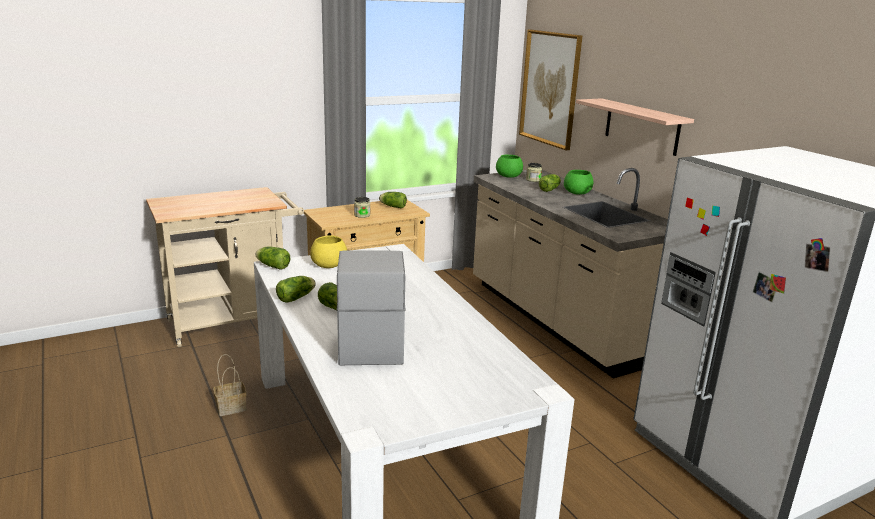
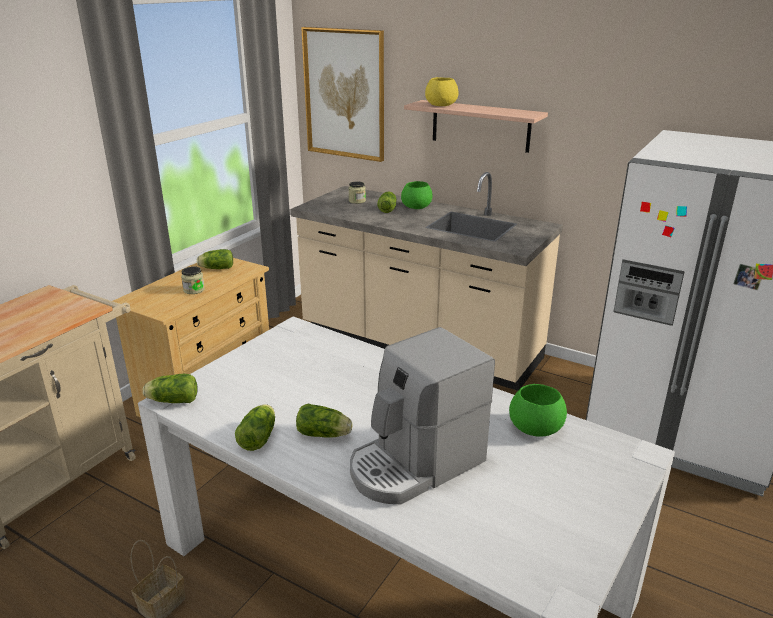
camera: 30 degrees left, 5 degrees up
(328, 265) = (241, 374): yellow bowl -> yellow bowl (441, 105)
(370, 341) = (415, 464): coffee machine -> coffee machine turned 90 degrees counterclockwise
(509, 176) = (327, 201): green bowl -> green bowl (536, 427)

